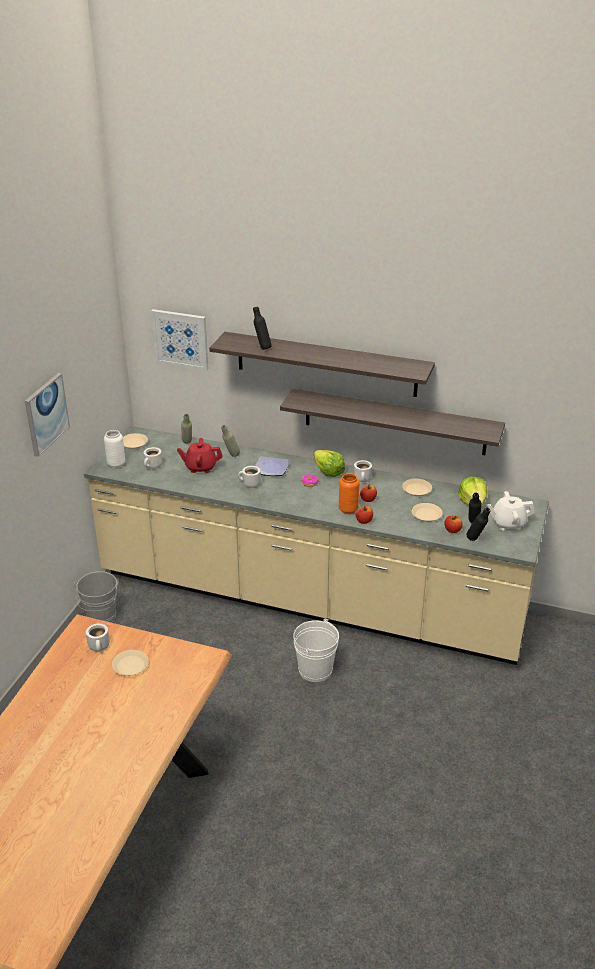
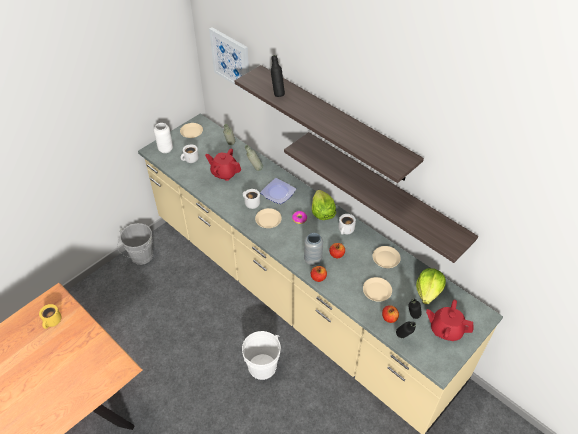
camera: 25 degrees right, 15 degrees up
(46, 414) = (83, 108): picture -> none
(100, 646) = (53, 322): white mug -> yellow mug
(130, 665) = (61, 350): beige plate -> beige plate (268, 220)
(348, 510) = (312, 260): orange vase -> grey vase
(508, 523) = (445, 329): white teapot -> red teapot

